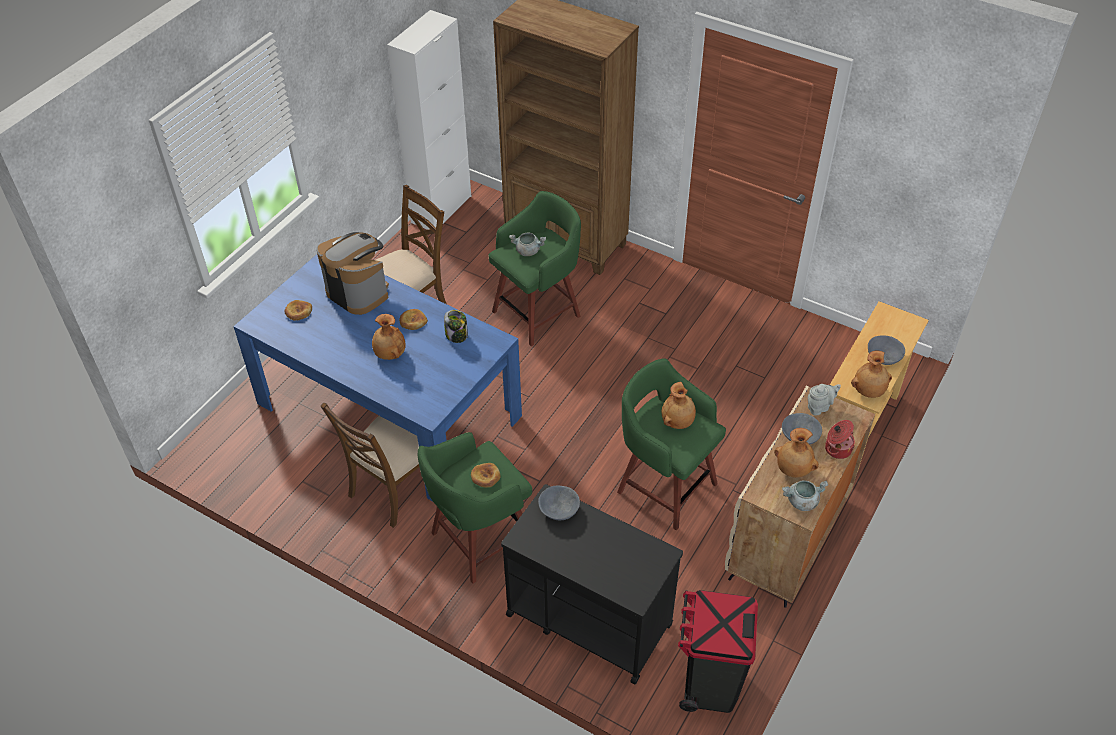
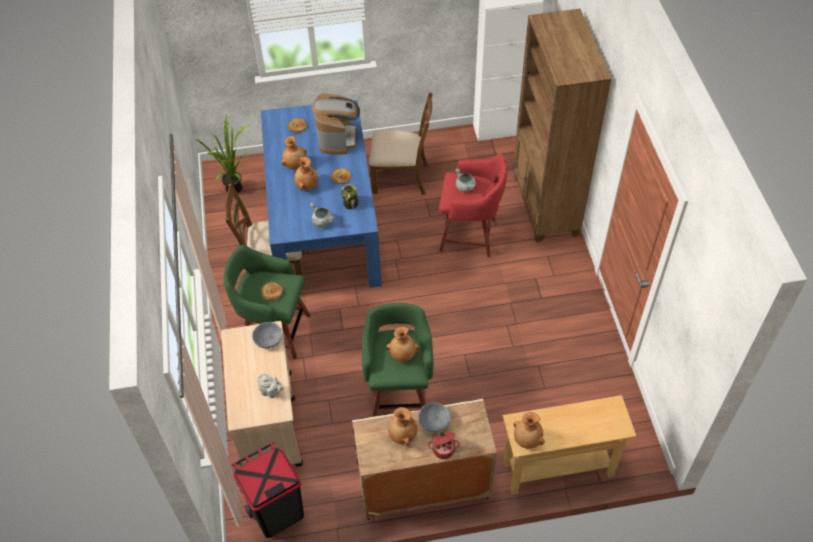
camera: 50 degrees right, 5 degrees up
(250, 453) = (237, 190): none -> potted plant
(350, 345) = (295, 165): none -> brown vase
(539, 312) = (470, 235): green stool -> red stool
(588, 618) = (268, 421): black cart -> beige cart
(802, 502) = (379, 456): grey cooking pot -> grey cooking pot (322, 222)
(819, 407) = (470, 417): grey teapot -> grey teapot (271, 392)
(884, 356) = (569, 429): grey bowl -> none

